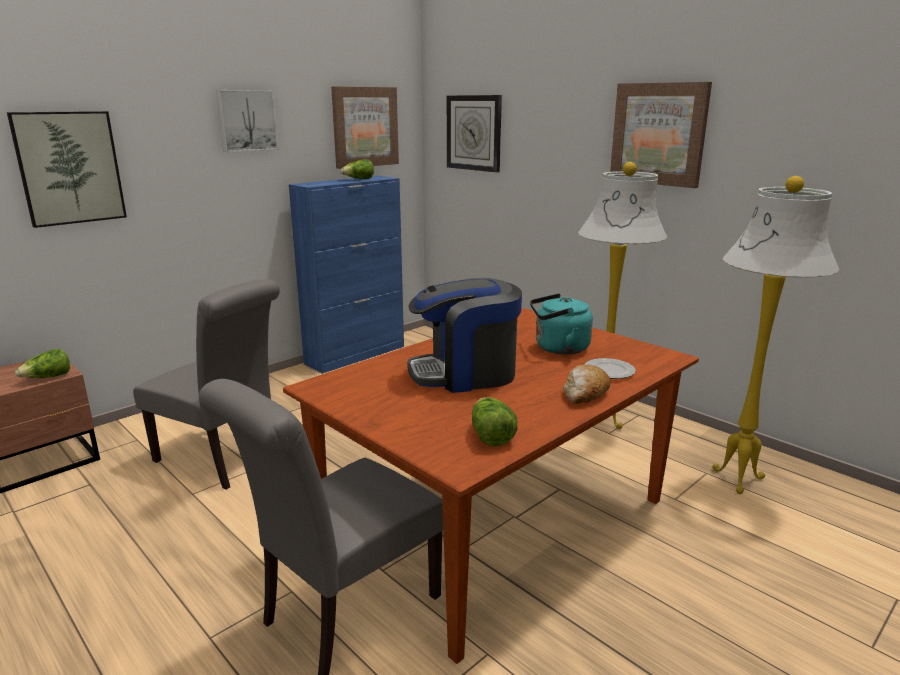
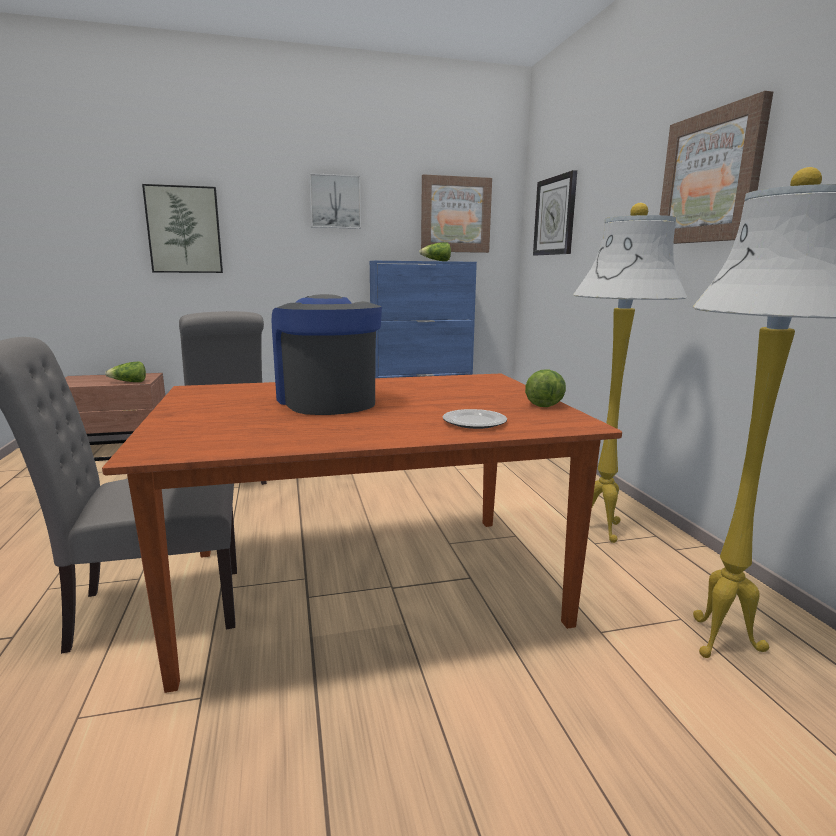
camera: 30 degrees right, 5 degrees down
(465, 374) = (326, 401): coffee machine -> coffee machine turned 45 degrees clockwise
(491, 435) = (232, 439): lettuce -> lettuce (544, 403)
(558, 348) = (462, 400): turquoise kettle -> none
(585, 393) = (403, 431): bread -> none

